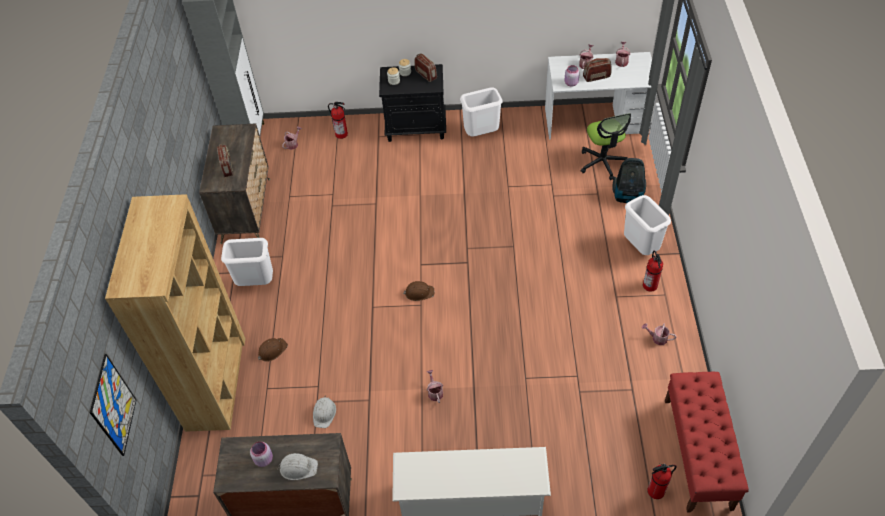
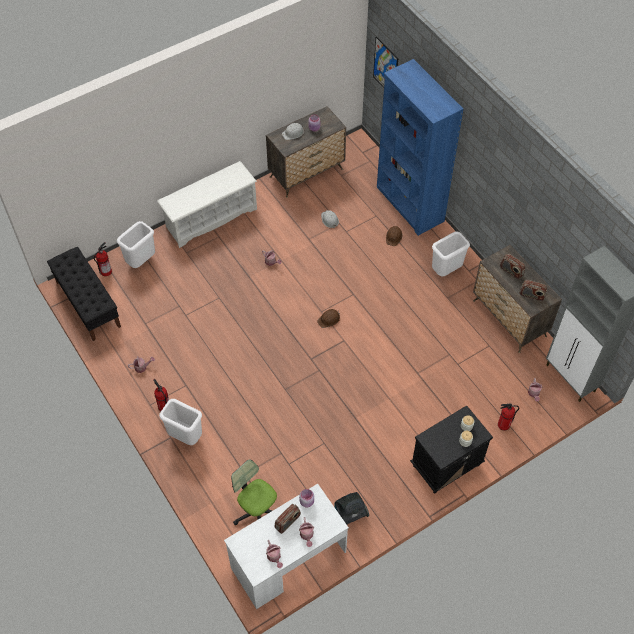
camera: 145 degrees right, 5 degrees up
(216, 382) = (409, 204): brown bookcase -> blue bookcase
(426, 74) = (444, 448): radio -> radio (532, 295)
(481, 135) = (382, 487): white trash can -> white trash can (141, 261)
(628, 196) = (217, 484): vacuum cleaner -> vacuum cleaner (349, 514)
(697, 453) = (88, 304): red bench -> black bench

